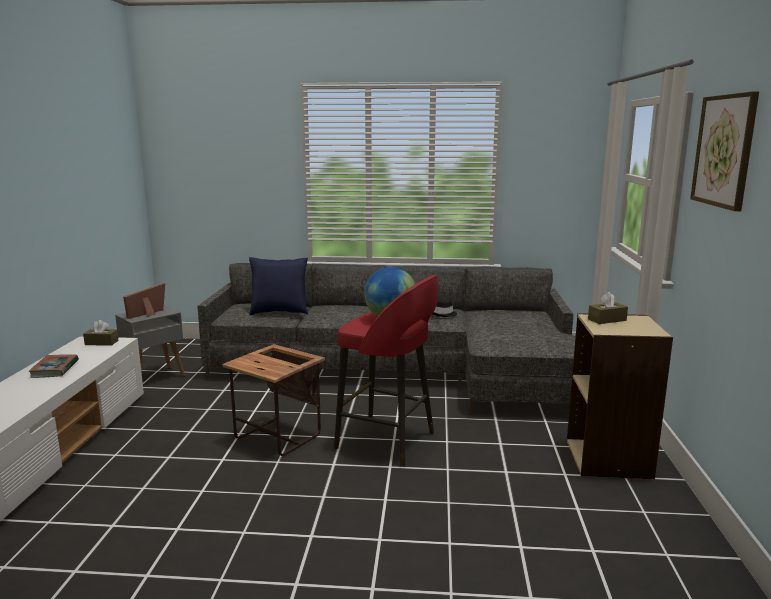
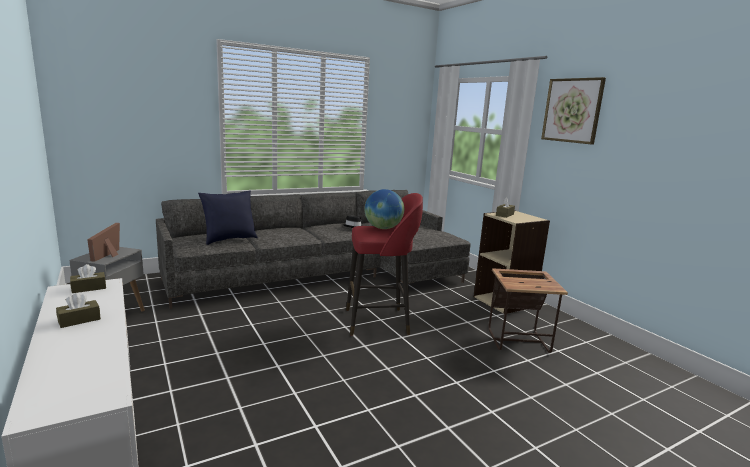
camera: 35 degrees left, 0 degrees up
(55, 369) = (79, 320): book -> brown tissue box
(279, 438) = (300, 338): side table -> side table (519, 341)

